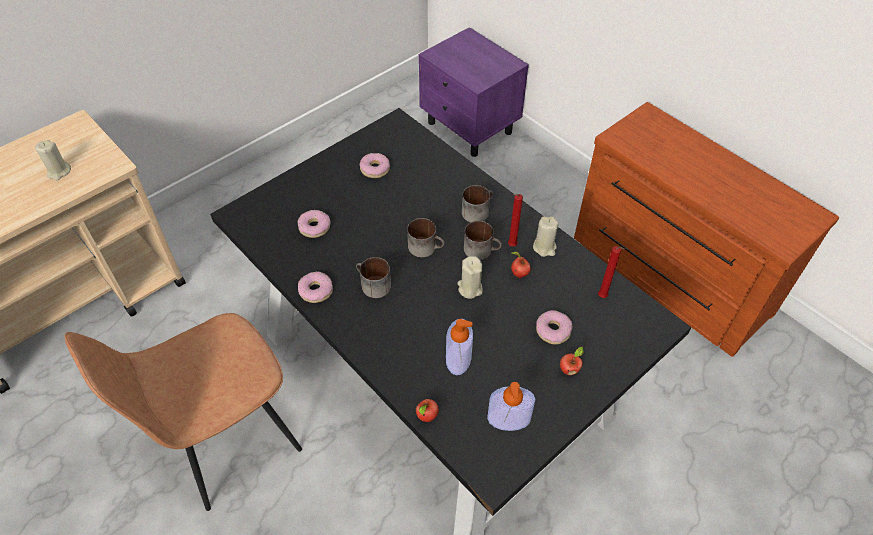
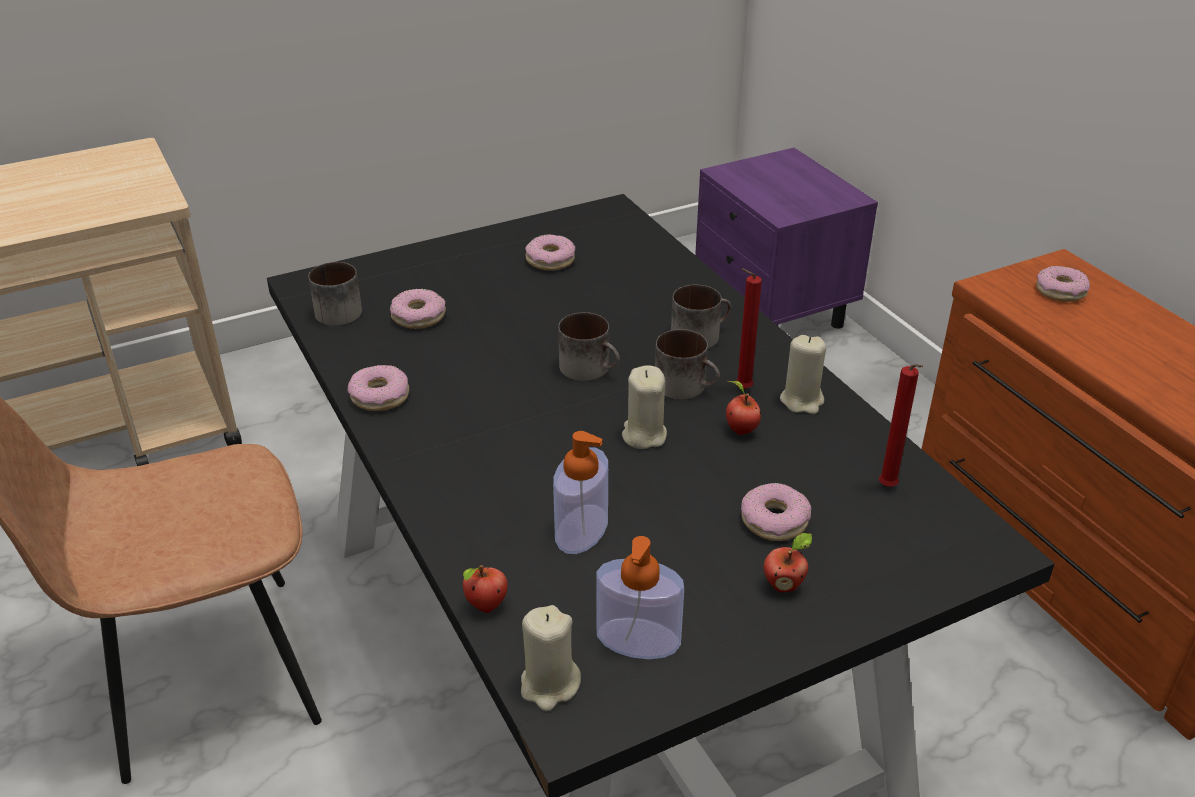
camera: 15 degrees right, 15 degrees down
(59, 172) = (77, 197): beige candle -> beige candle (549, 685)
(372, 285) = (476, 404): mug -> mug (333, 311)
(652, 134) = (1060, 291): none -> donut

